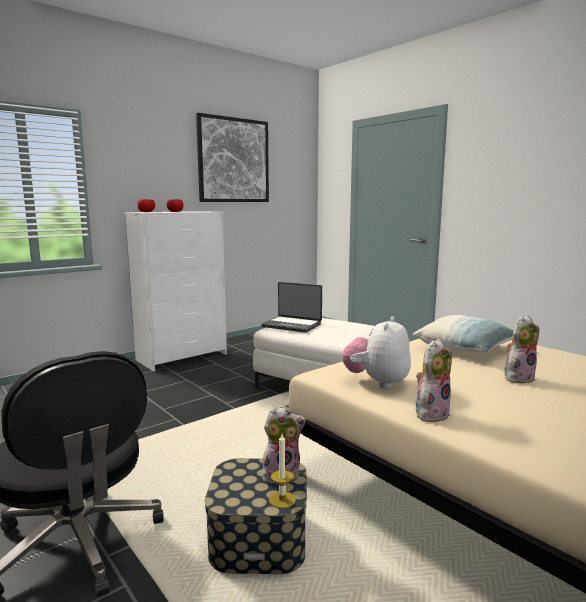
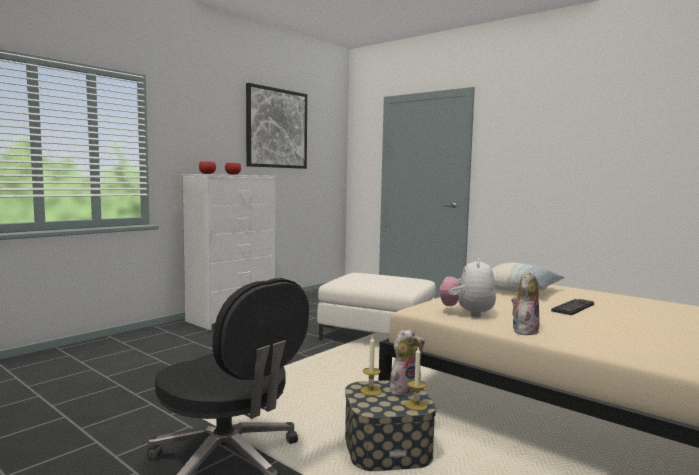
camera: 10 degrees left, 5 degrees down
(242, 473) = (371, 391): none -> candle
(292, 325) = (353, 279): laptop -> none
(518, 378) = (573, 307): plush toy -> keyboard

